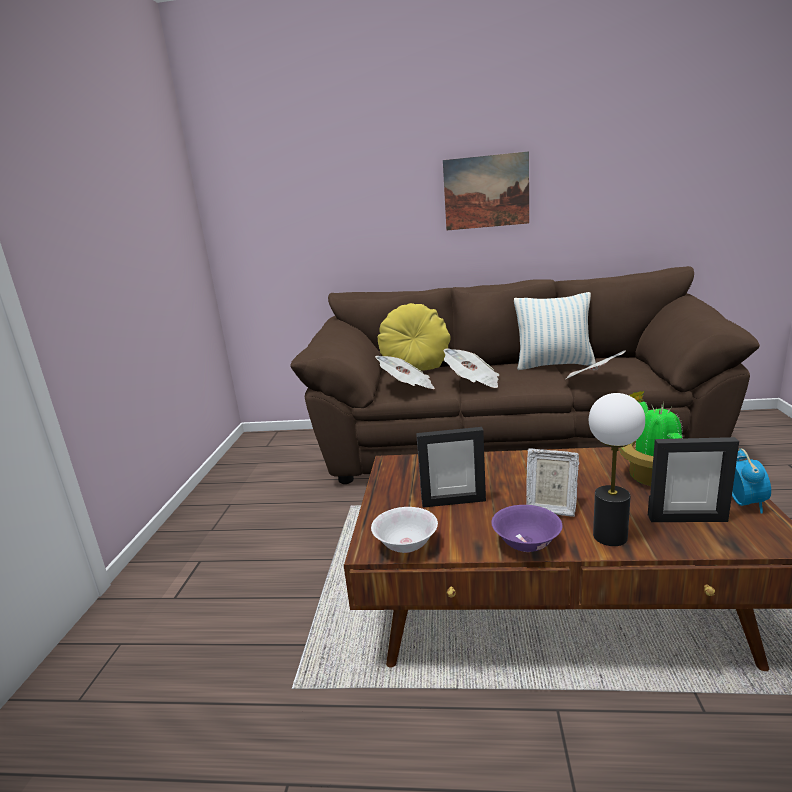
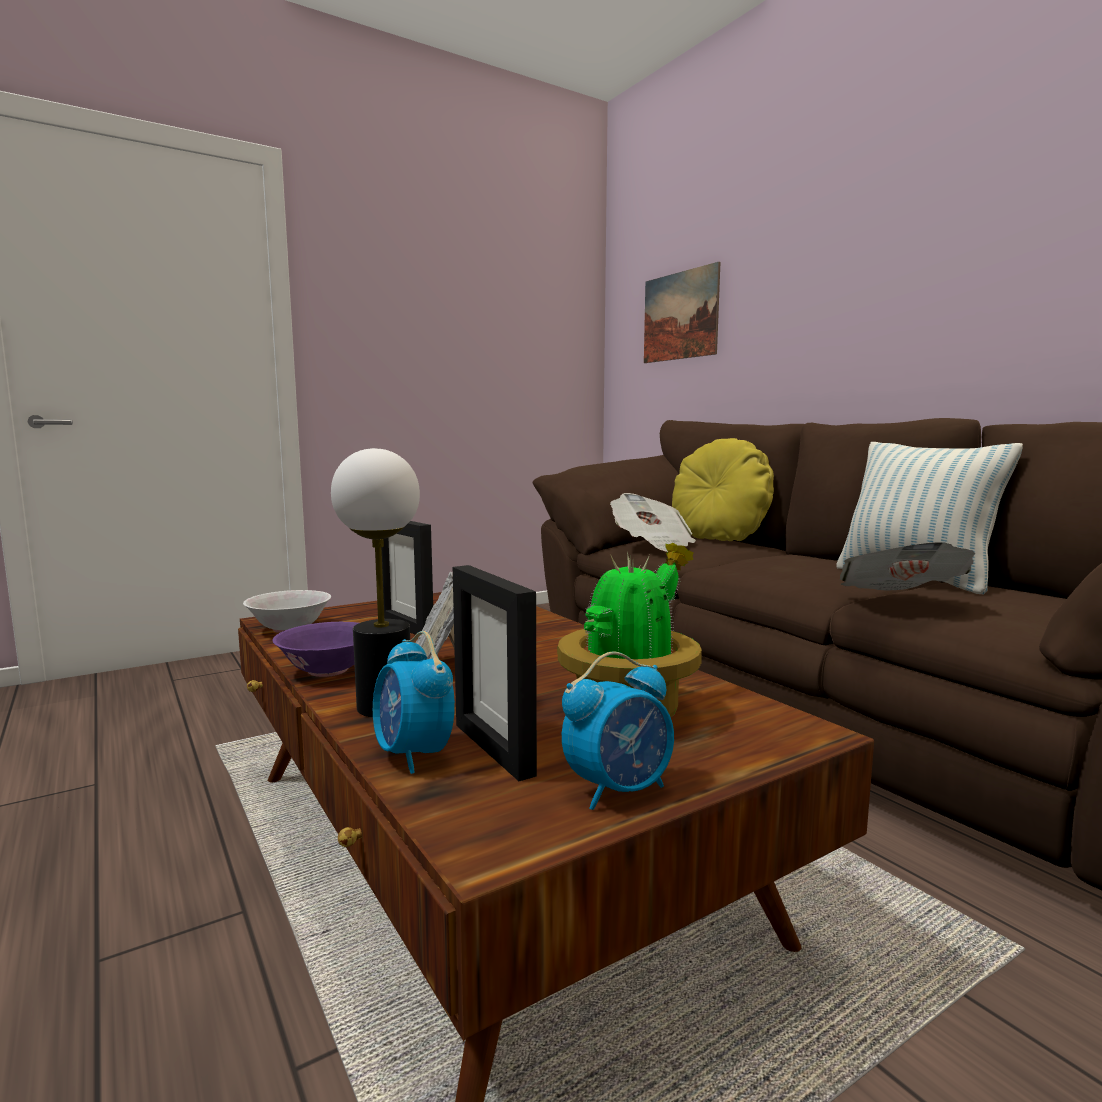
camera: 50 degrees right, 10 degrees down
(473, 382) = (734, 561): newspaper -> none
(486, 192) = (923, 269): picture -> picture (680, 316)
(686, 541) = (413, 755): none -> alarm clock

